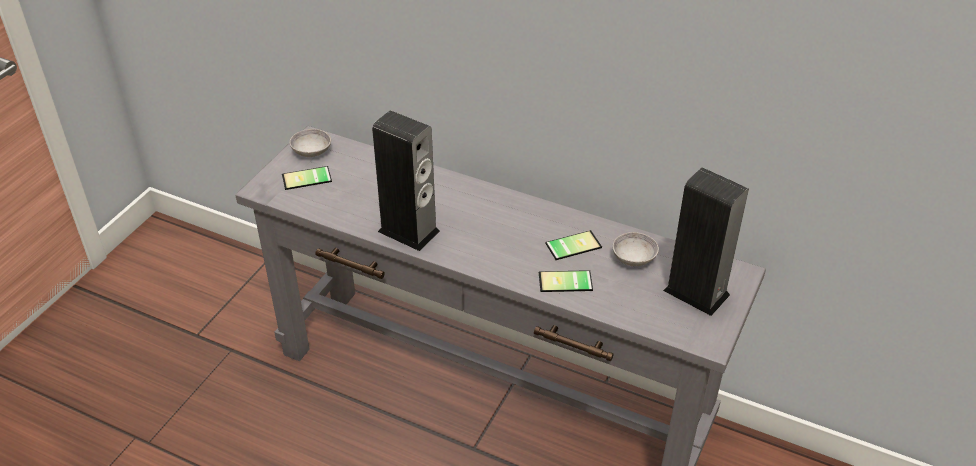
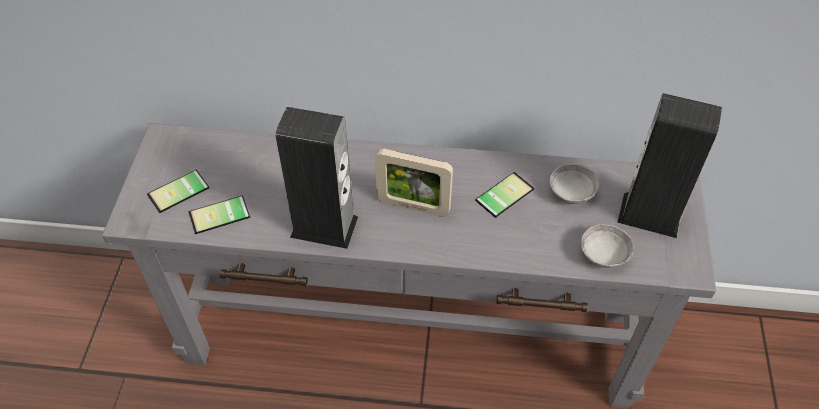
camera: 20 degrees left, 10 degrees up
(311, 152) = (169, 156): grey bowl -> grey bowl (603, 255)
(490, 235) = (413, 207): none -> picture frame
(565, 283) = (518, 243): phone -> phone (220, 217)

